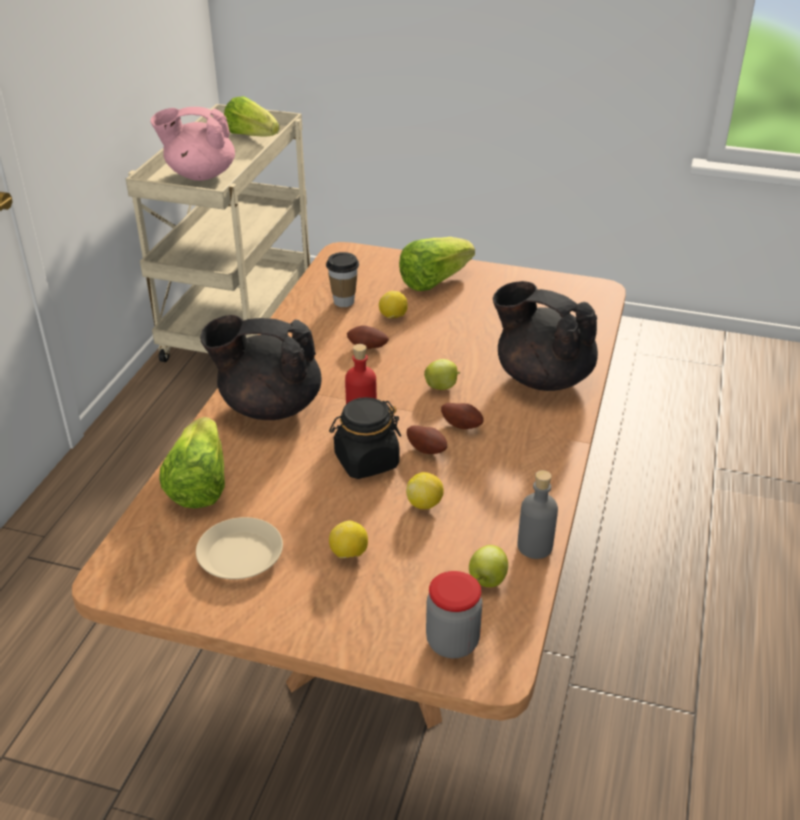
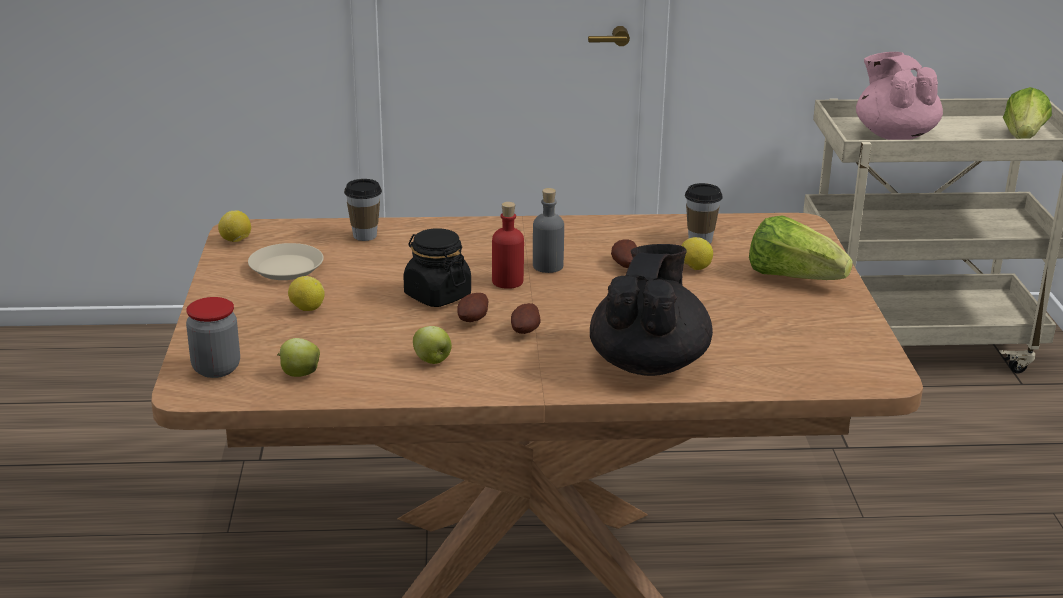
camera: 70 degrees right, 10 degrees down
(199, 484) = (365, 236): lettuce -> cup
(269, 406) = (491, 240): black teapot -> none
(425, 504) = (390, 331): lemon -> lemon (236, 241)
(442, 387) = (584, 312): apple -> apple (433, 361)
(535, 546) = (356, 391): grey bottle -> grey bottle (547, 266)

